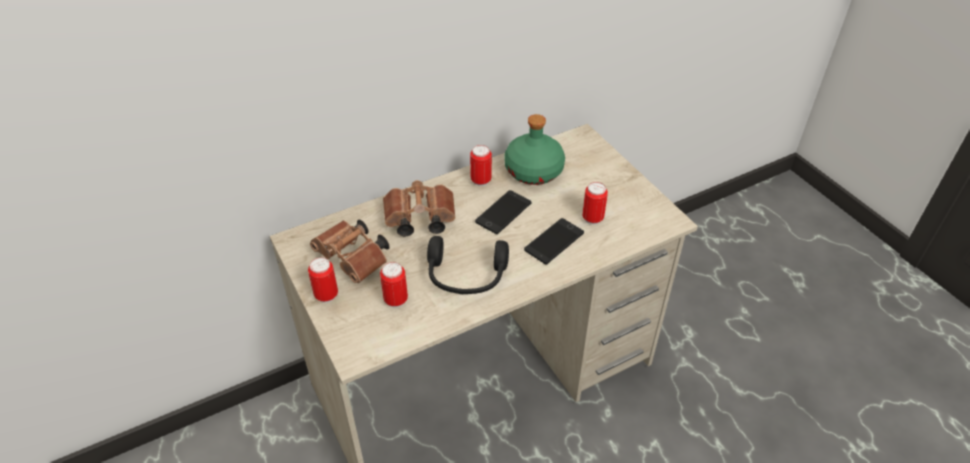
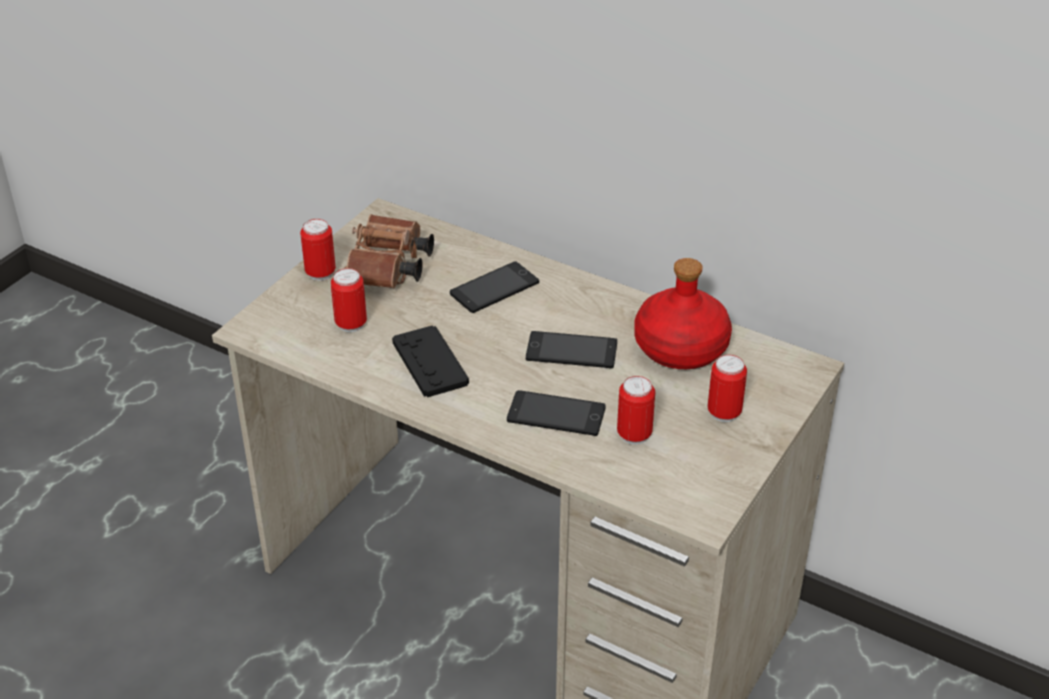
camera: 60 degrees right, 5 degrees down
(418, 220) = (494, 288): brown binoculars -> phone
(466, 277) = (430, 363): black headphones -> black game controller
(481, 181) = (614, 310): can -> can (724, 413)
(534, 171) = (680, 348): green bottle -> red bottle

